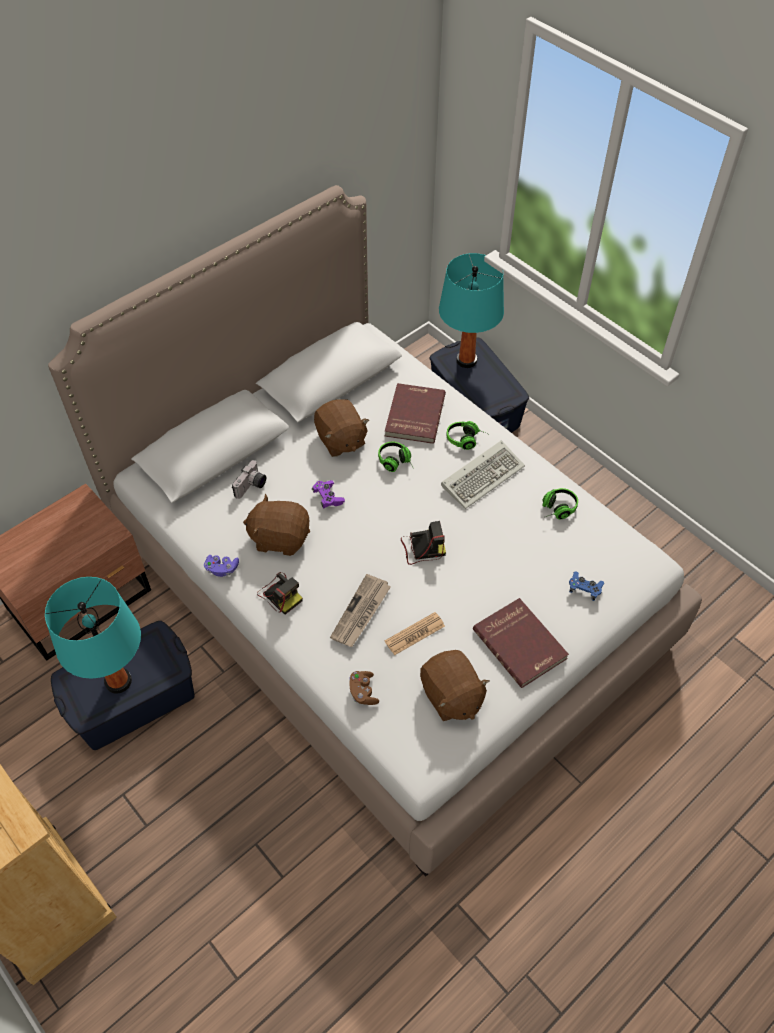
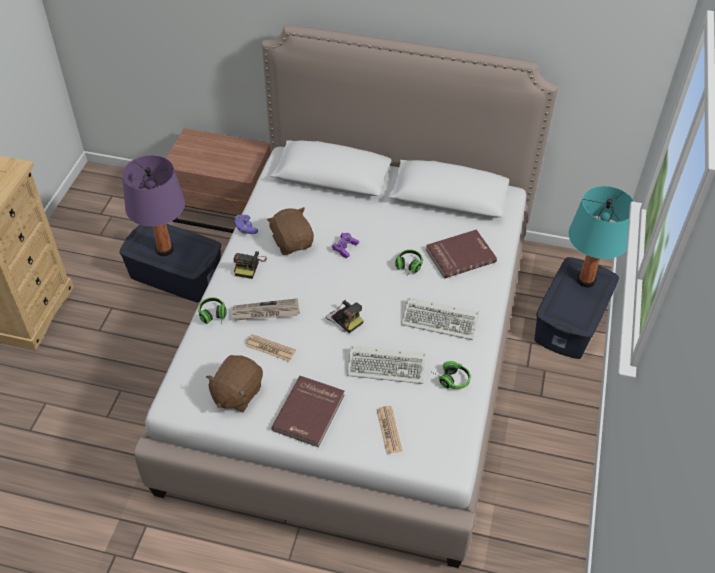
camera: 55 degrees right, 5 degrees down
(118, 681) = (164, 249): turquoise table lamp -> purple table lamp
(251, 487) = (320, 208): camera -> none
(340, 440) = (400, 229): brown plush toy -> none
(363, 692) = (206, 344): brown game controller -> none
(466, 440) = (465, 295): headphones -> headphones (213, 317)
(508, 547) = (388, 366): none -> keyboard
(584, 589) = (389, 430): blue game controller -> newspaper

